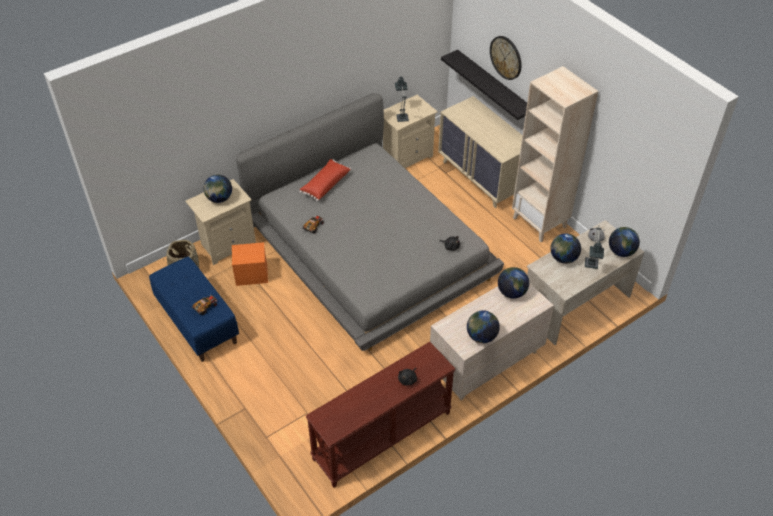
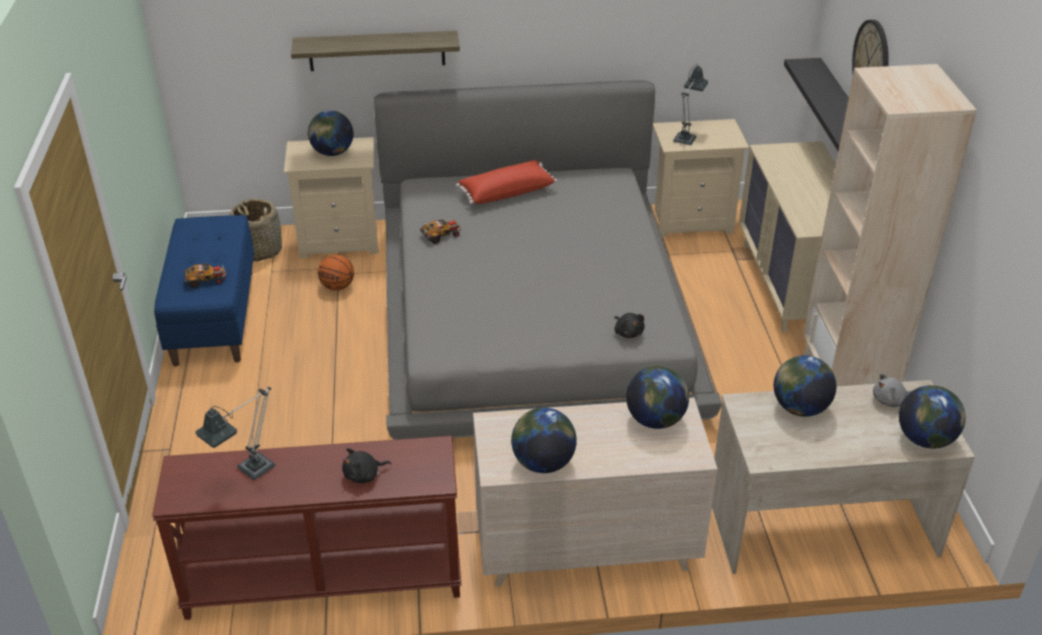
camera: 30 degrees right, 10 degrees down
(229, 131) = (376, 51): none -> shelf
(251, 274) = (337, 287): orange storage box -> basketball
(591, 266) = (844, 440): table lamp -> table lamp (249, 472)

